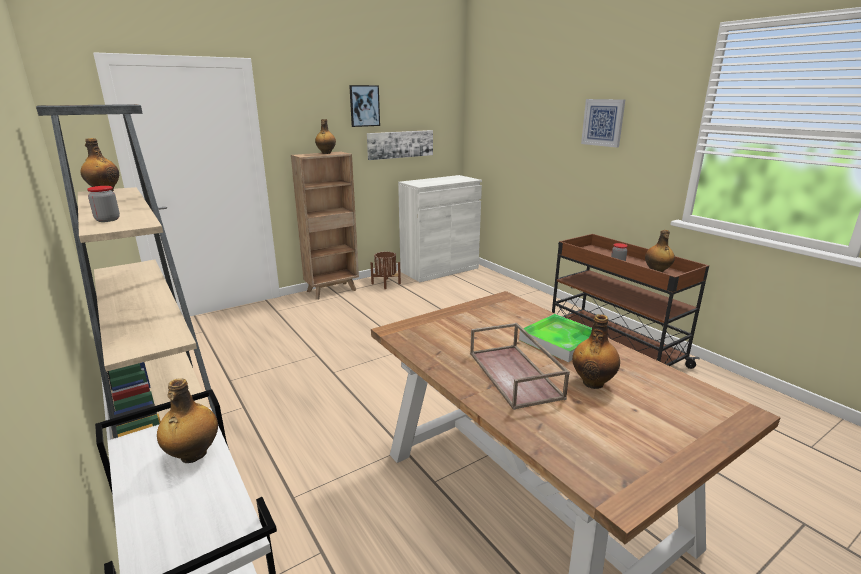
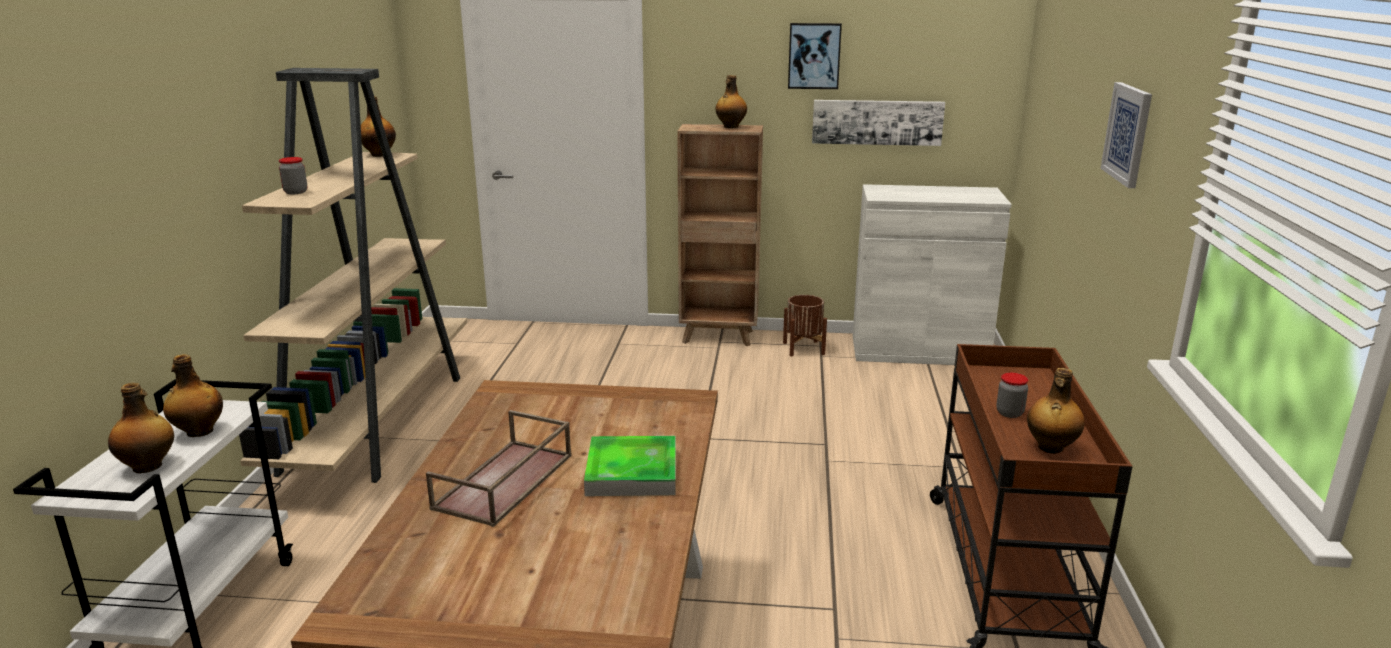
camera: 40 degrees right, 0 degrees up
(593, 382) = (557, 526): bottle -> bottle (148, 466)

